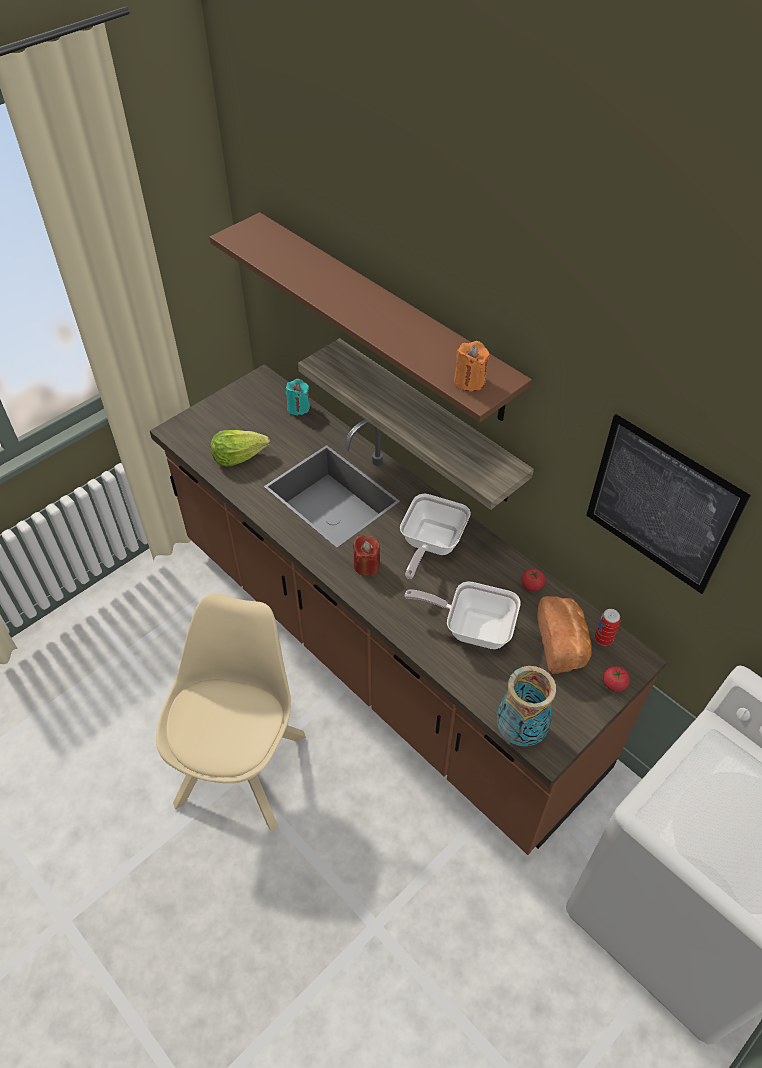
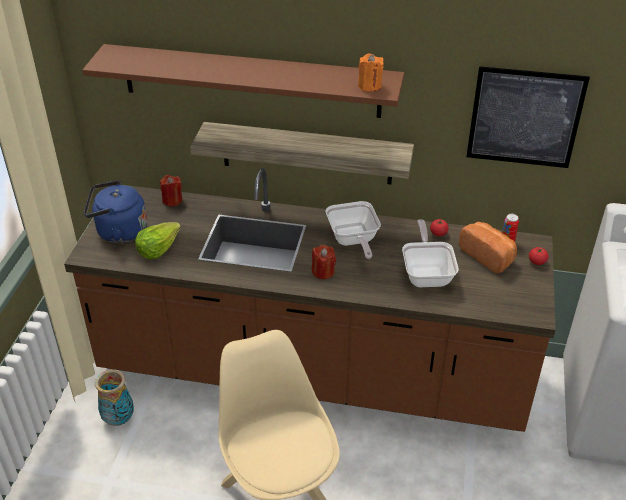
camera: 35 degrees left, 10 degrees down
(221, 420) = (118, 232): none -> blue kettle
(298, 408) = (172, 200): turquoise candle -> red candle
(472, 627) = (427, 273): frying pan -> frying pan turned 105 degrees clockwise
(520, 732) = (512, 314): vase -> vase (119, 419)

